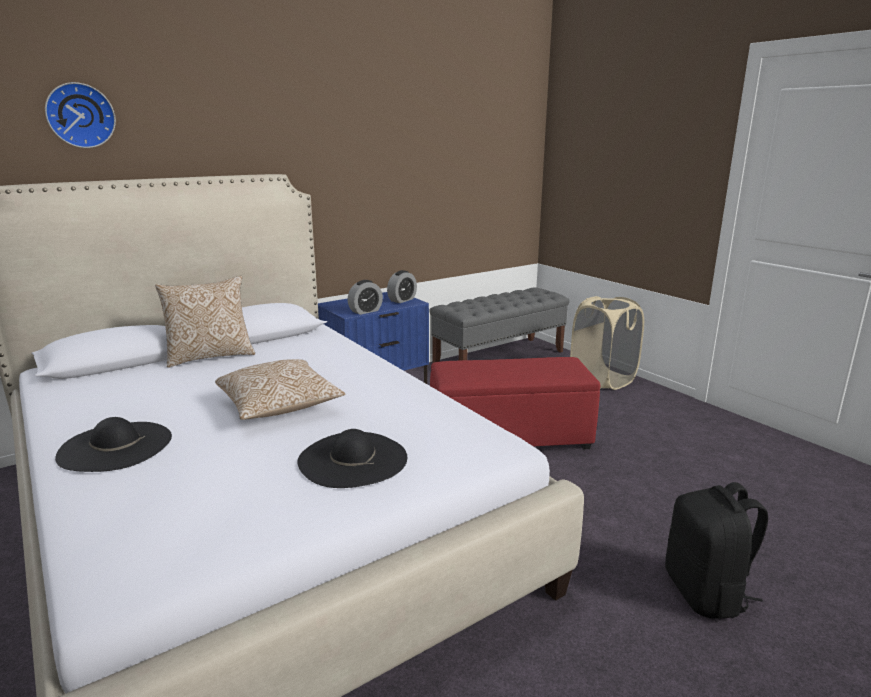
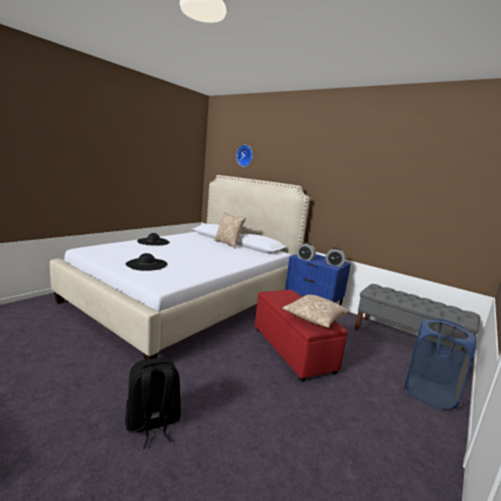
camera: 70 degrees right, 5 degrees down
(279, 407) = (187, 254): pillow -> pillow (314, 319)
(602, 380) = (429, 392): beige laundry basket -> blue laundry basket

